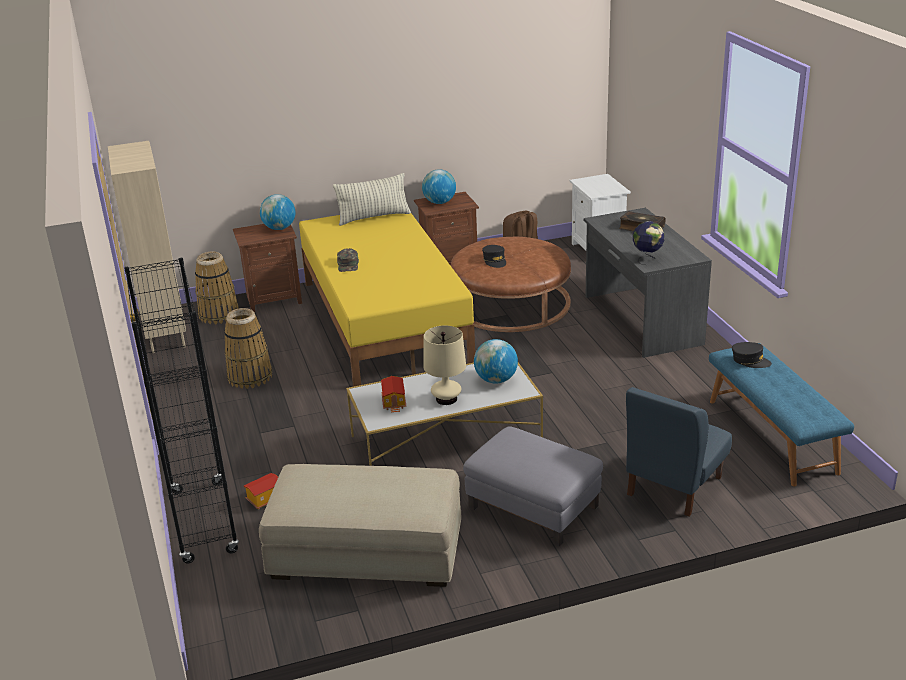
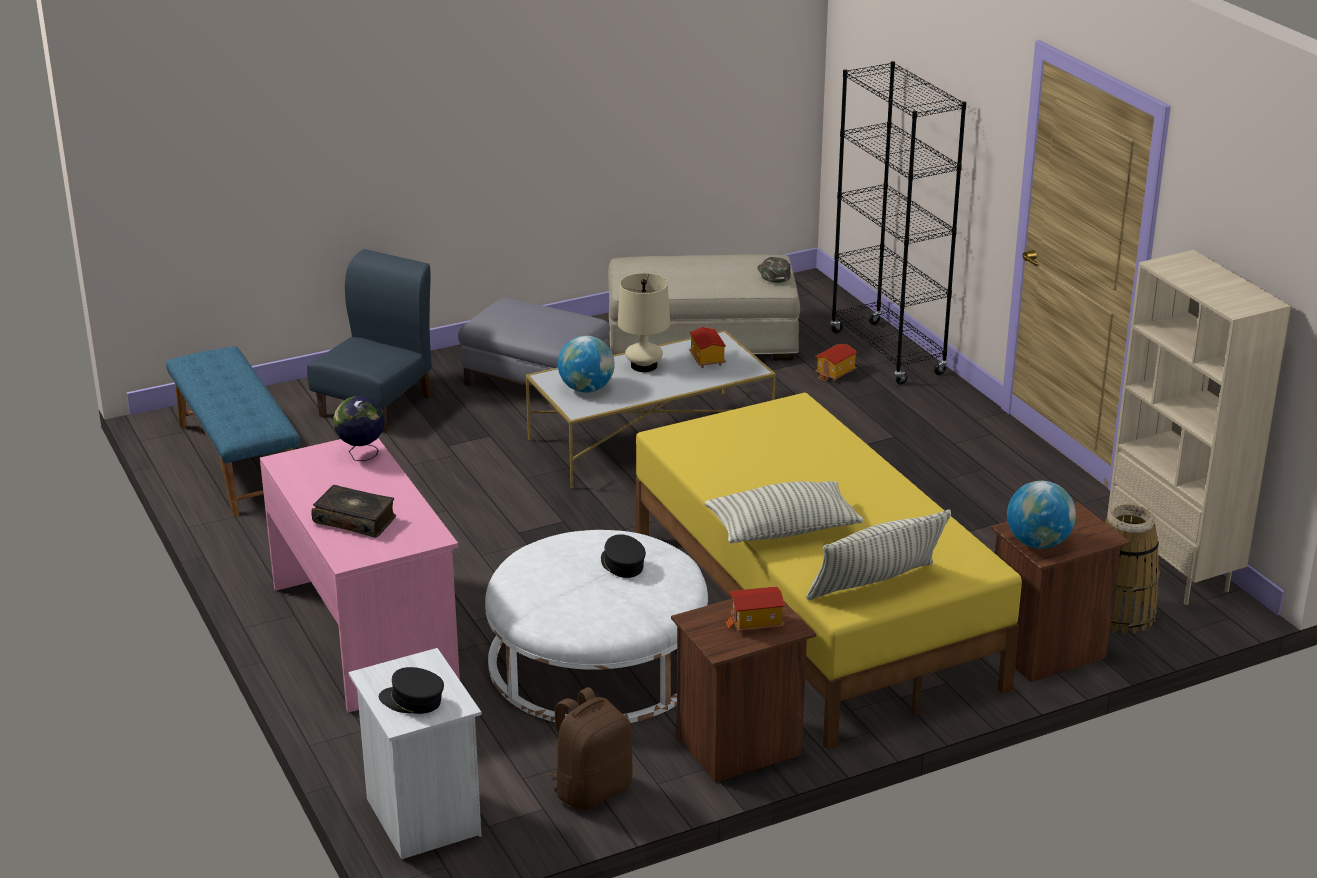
camera: 170 degrees right, 0 degrees up
(250, 377) = (968, 506): basket -> none
(348, 265) = (857, 475): green cap -> green cap (773, 273)
(406, 240) = (783, 530): none -> pillow
(439, 202) = (756, 624): globe -> toy house
(511, 303) = (597, 659): brown ottoman -> white ottoman
(641, 320) = (366, 632): grey desk -> pink desk
(750, 361) = (251, 413): black cap -> black cap (412, 701)

